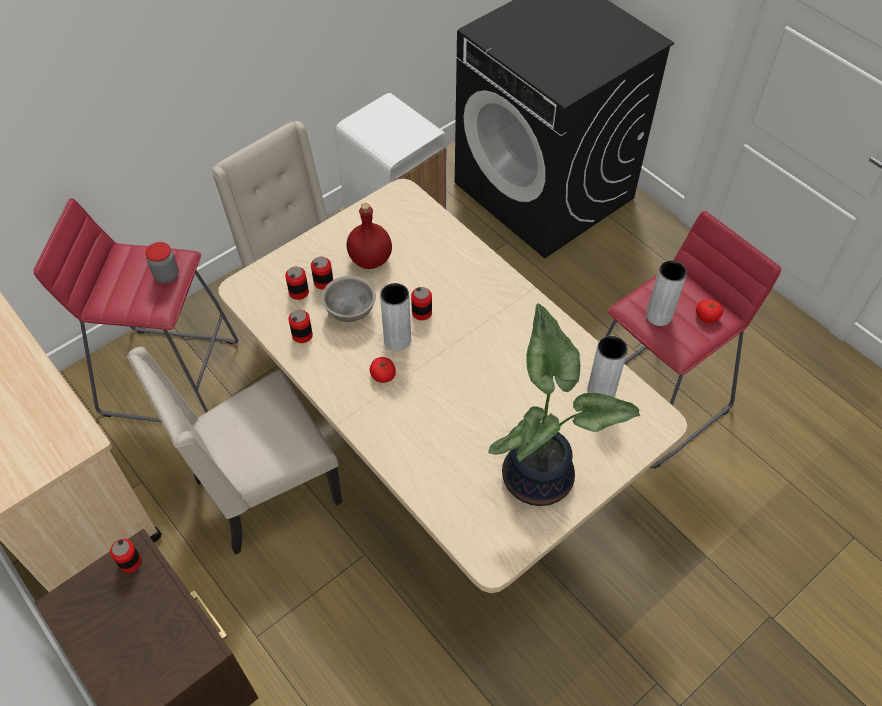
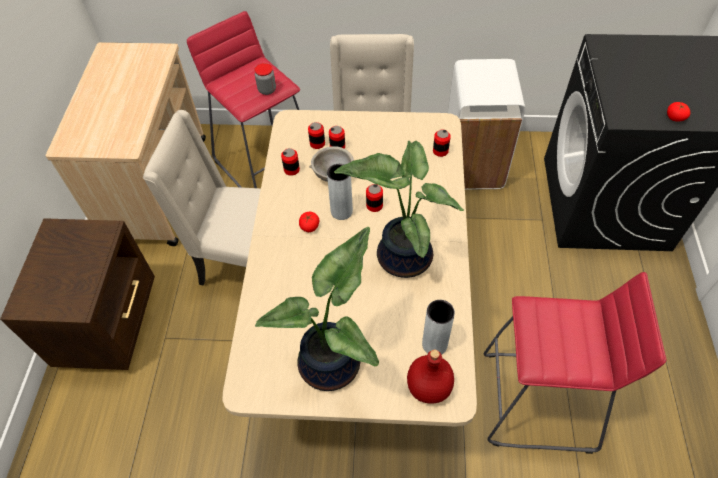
camera: 45 degrees right, 0 degrees up
(130, 562) = (99, 233): can -> can (440, 151)
(369, 259) = (379, 152): red bottle -> red bottle (428, 387)
(494, 339) = (401, 255): none -> potted plant
(658, 316) = (545, 328): grey vase -> none
(707, 316) = (584, 357): tomato -> tomato (675, 117)

